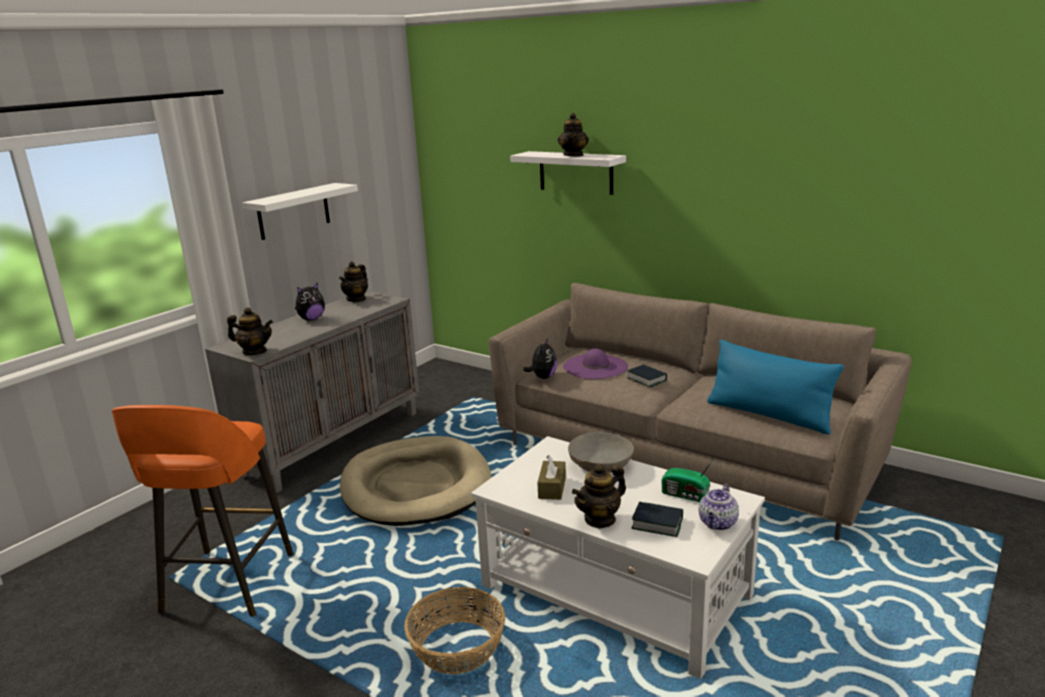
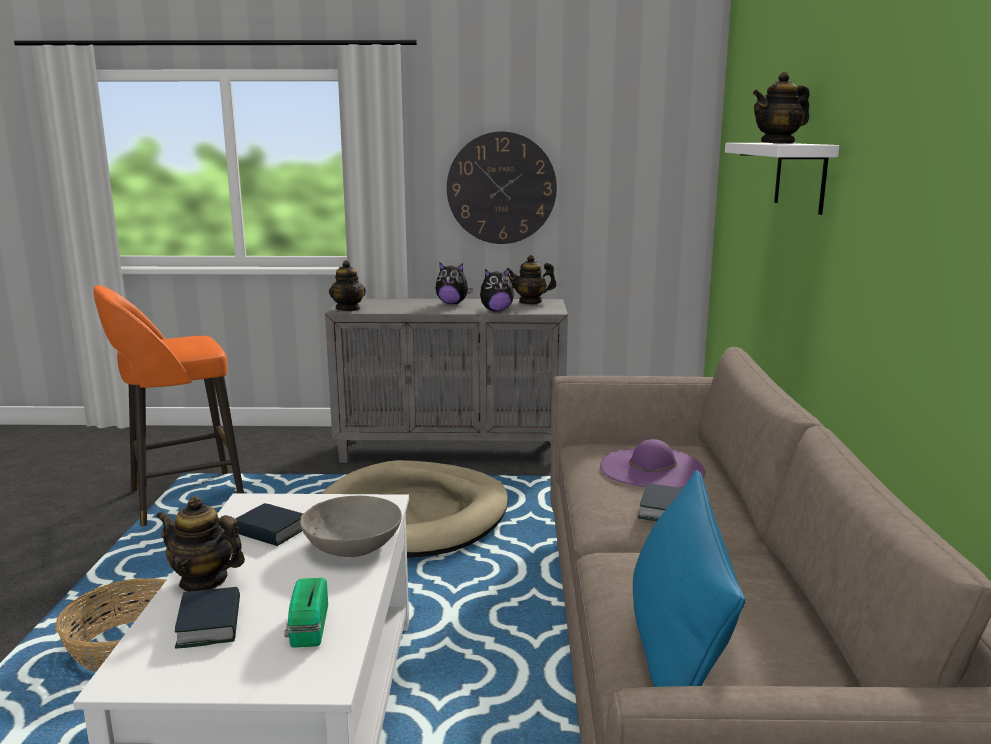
camera: 55 degrees right, 5 degrees down
(293, 211) = (501, 188): white shelf -> wall clock
(543, 377) = (580, 451): plush toy -> plush toy (496, 311)
(552, 488) = (270, 531): brown tissue box -> book
(718, 523) = (232, 676): teapot -> none

